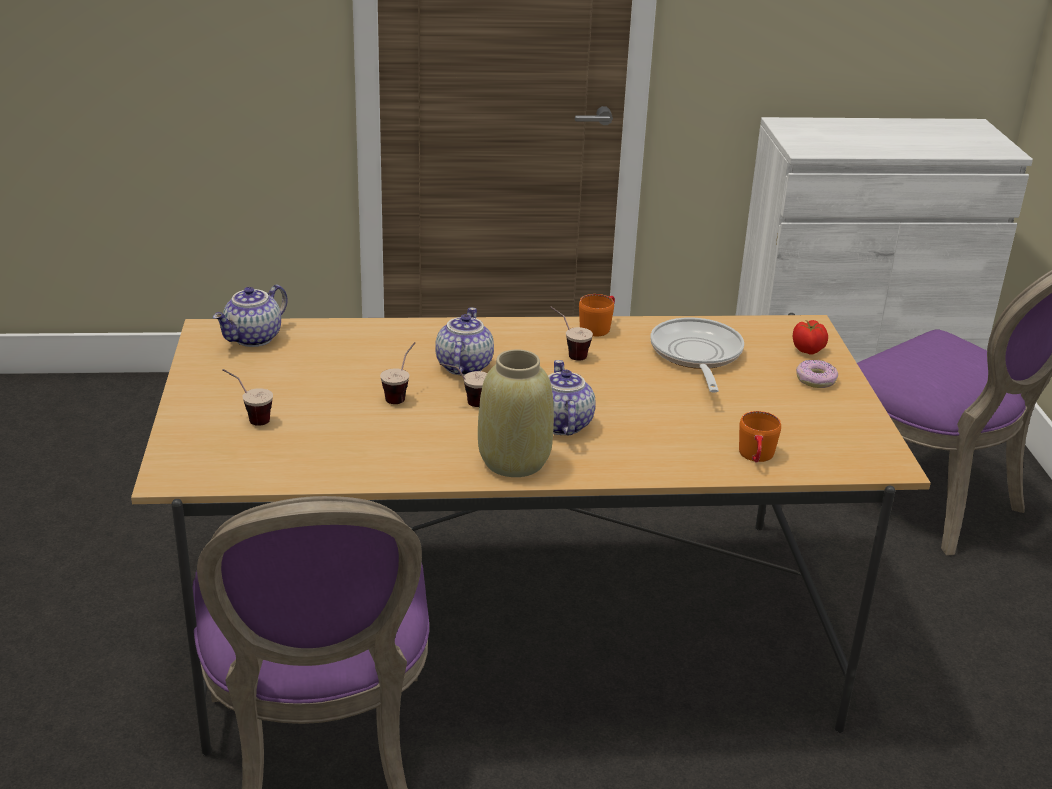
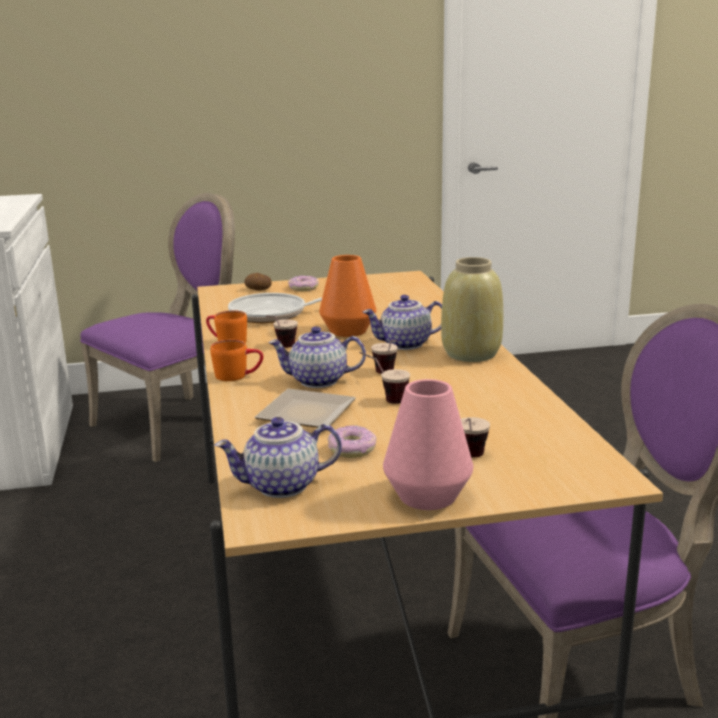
camera: 95 degrees left, 10 degrees down
(200, 391) = (428, 496): none -> pink vase
(254, 339) = (281, 487): teapot -> teapot turned 135 degrees clockwise
(300, 370) = (352, 449): none -> donut
(388, 355) = (305, 412): none -> plate
(620, 394) = (348, 331): none -> orange vase
(756, 457) = (418, 299): orange mug -> orange mug (238, 375)
(808, 350) = (258, 290): tomato -> potato

